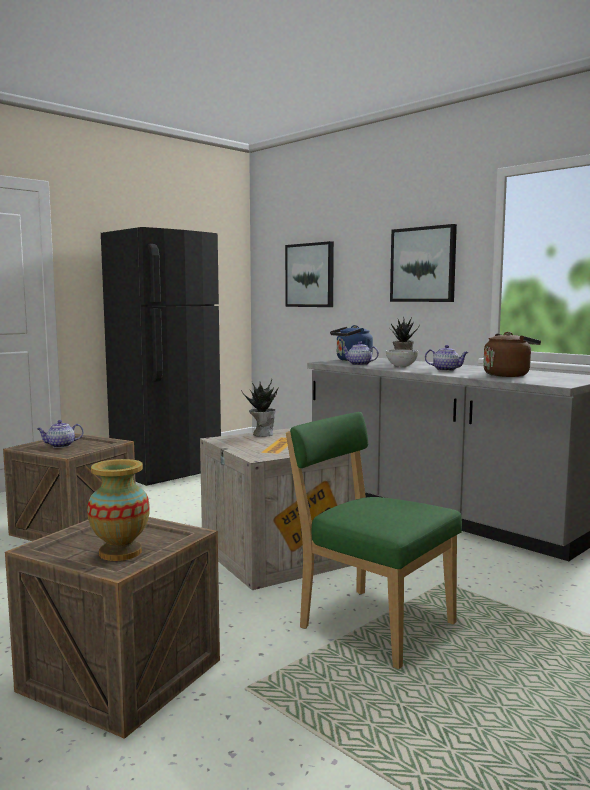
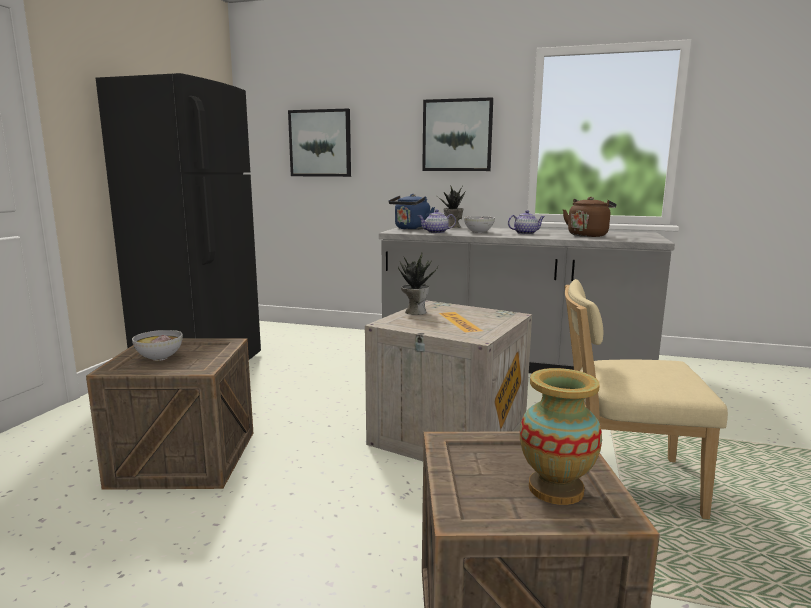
camera: 30 degrees left, 5 degrees up
(60, 446) = (159, 358): teapot -> bowl
(371, 623) = (622, 481): green chair -> beige chair

